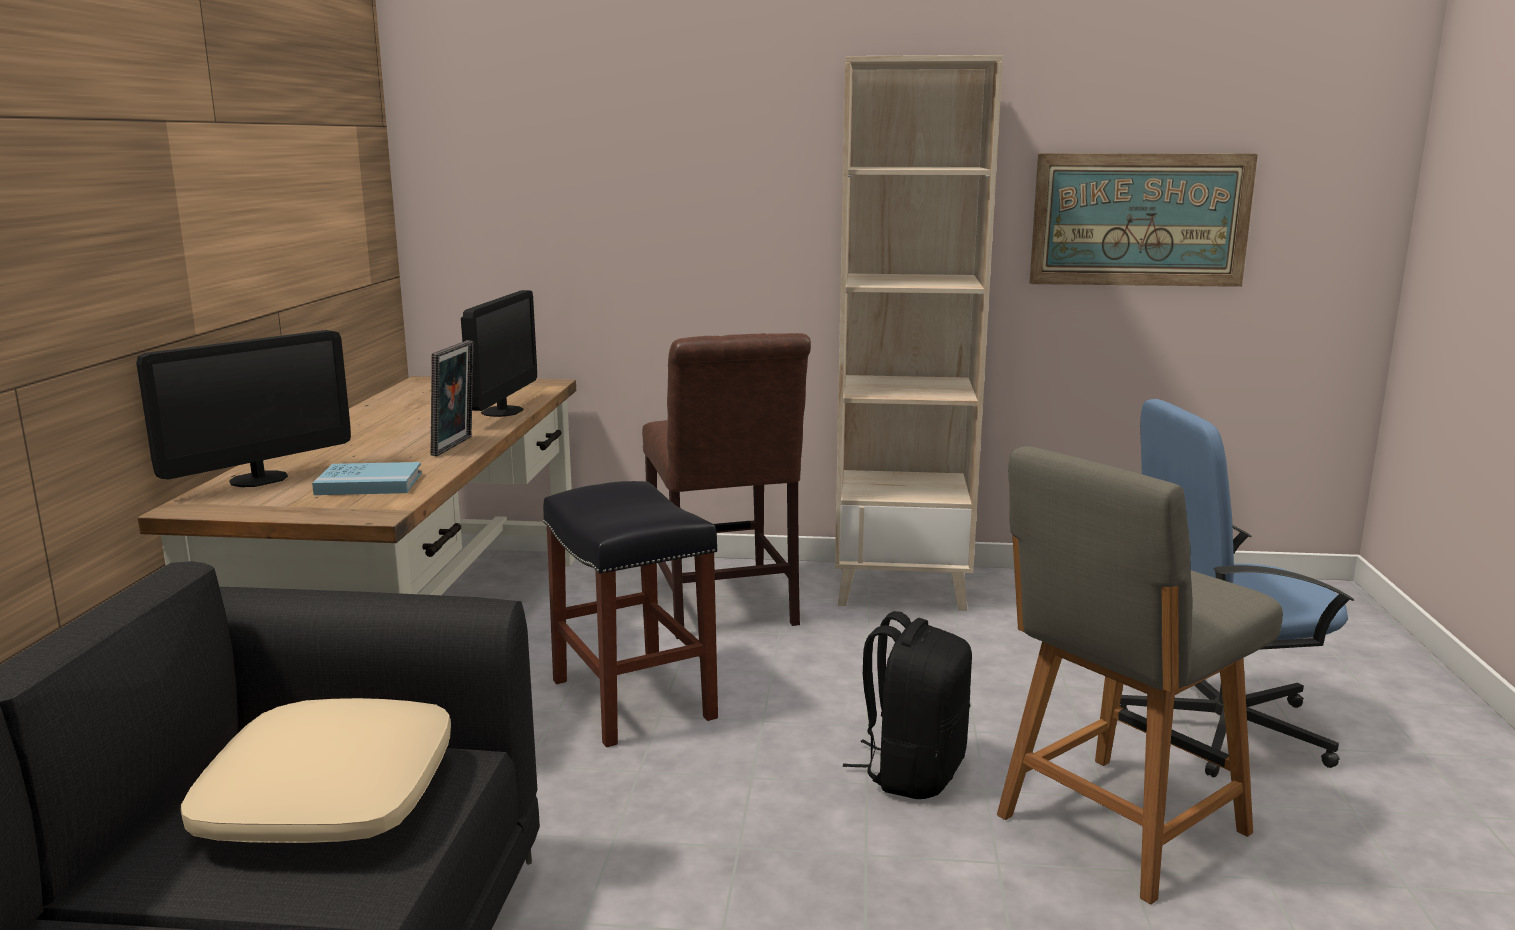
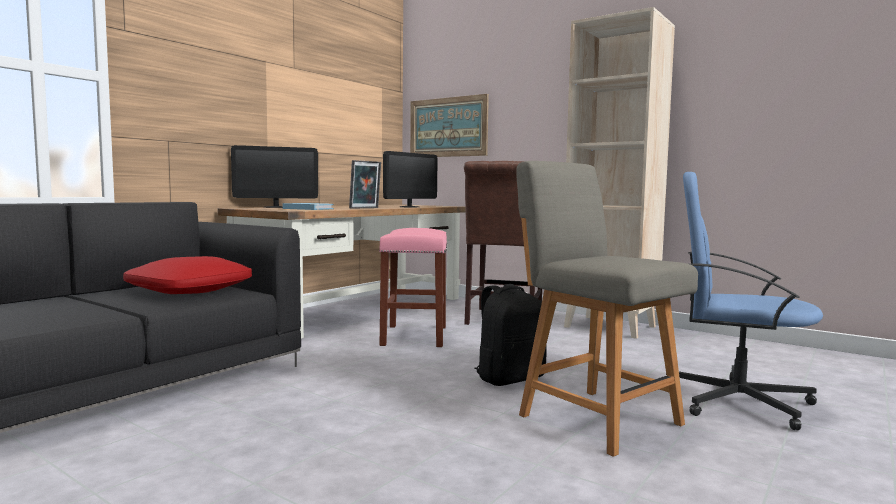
camera: 30 degrees right, 10 degrees down
(328, 796) = (190, 289): beige pillow -> red pillow
(635, 700) = (415, 336): black stool -> pink stool
(1117, 827) = (595, 418): grey chair -> grey chair turned 60 degrees clockwise
(1139, 220) = (774, 107): picture -> picture (448, 127)

